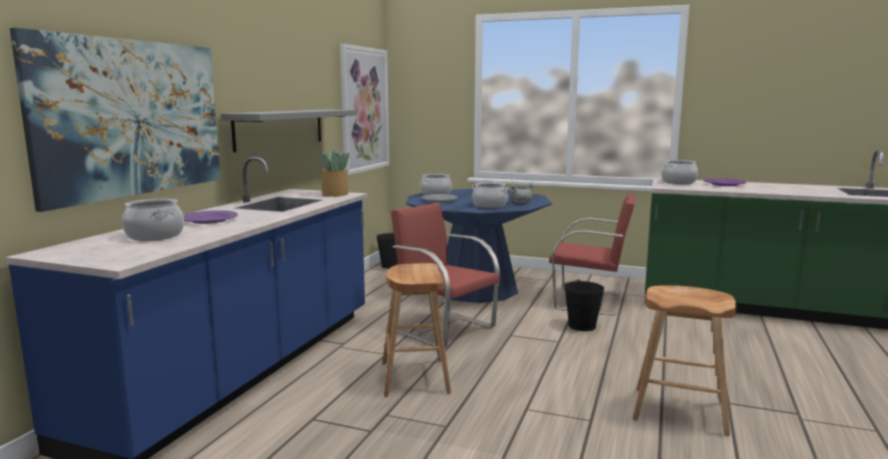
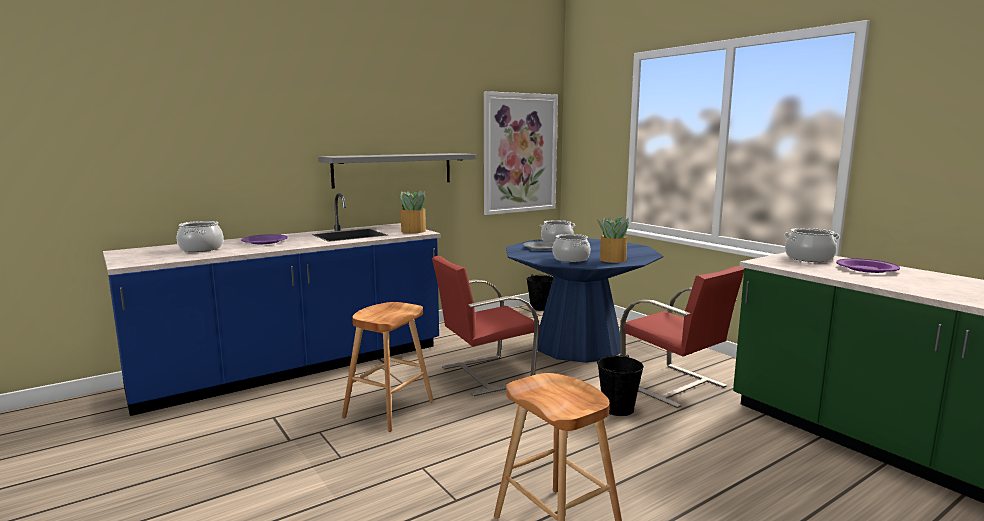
camera: 35 degrees right, 0 degrees up
(132, 118) = (222, 159): picture -> none
(444, 328) = (484, 375): red chair -> red chair turned 105 degrees counterclockwise
(521, 202) = (612, 260): grey cooking pot -> potted plant

